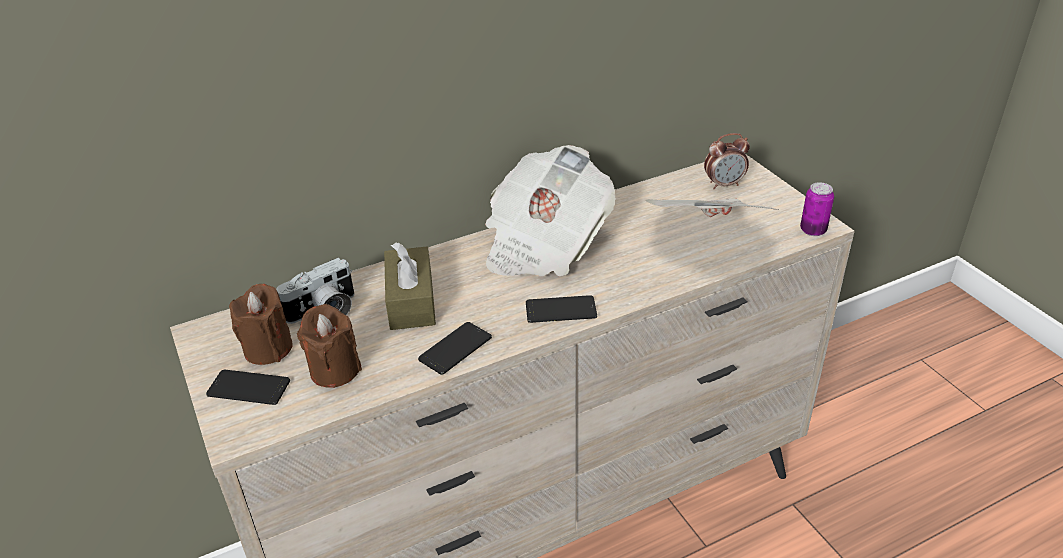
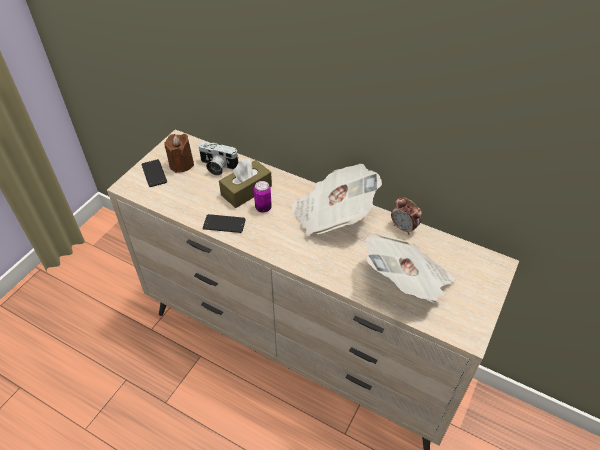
camera: 55 degrees right, 10 degrees up
(334, 370) = (182, 192): brown candle -> none
(561, 310) = (282, 248): phone -> none
(724, 184) = (468, 268): alarm clock -> alarm clock (404, 228)
(813, 230) = (459, 334): can -> can (263, 208)

